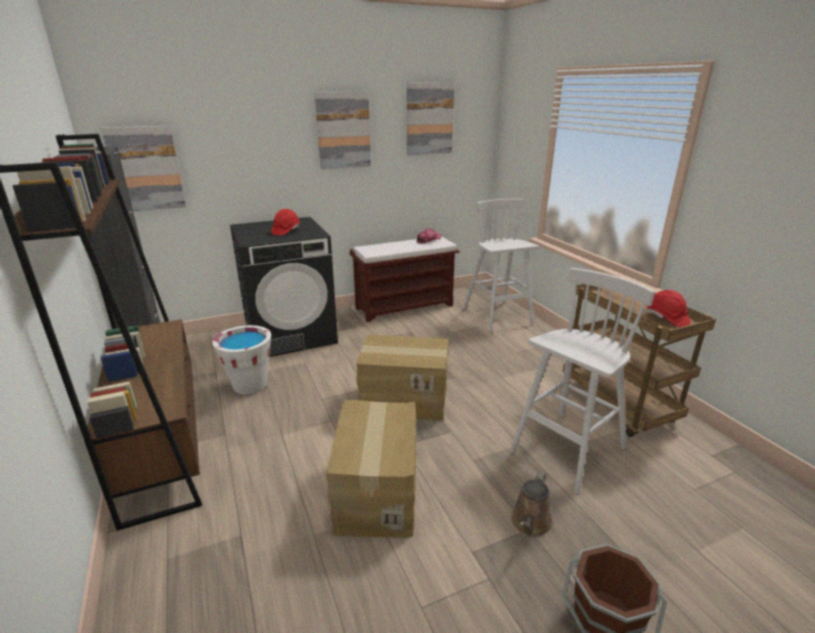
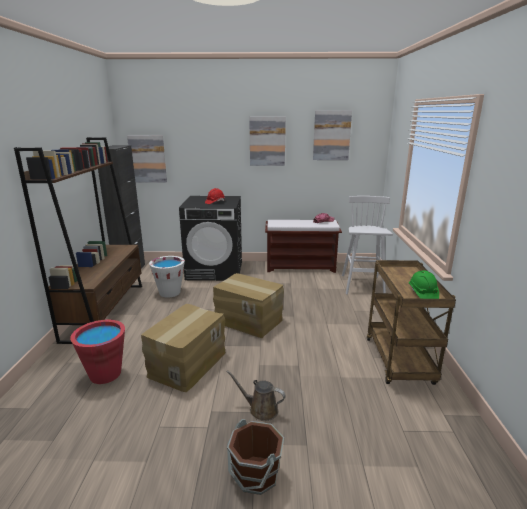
camera: 25 degrees right, 5 degrees down
(259, 554) = (105, 374): none -> red bucket
(530, 524) = (260, 409): brown watering can -> brown watering can turned 60 degrees clockwise
(567, 451) = (328, 378): white stool -> none
(666, 318) = (422, 293): red hard hat -> green hard hat

